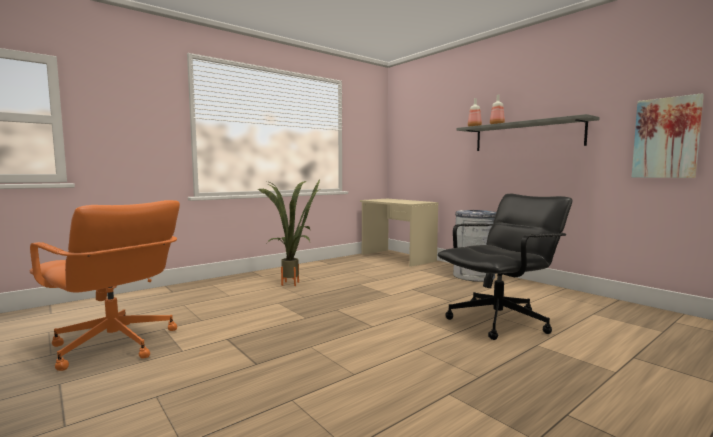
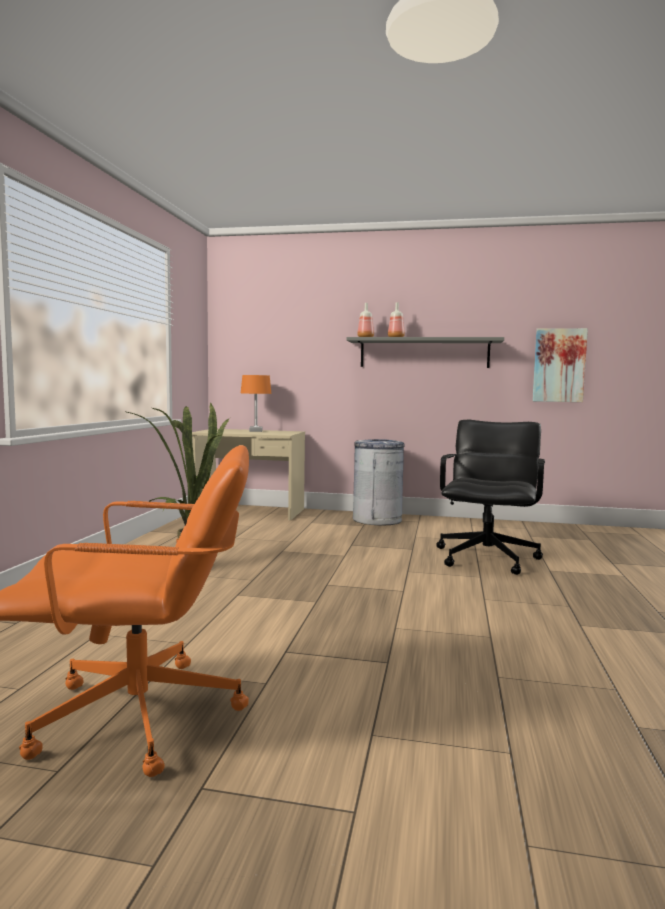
camera: 40 degrees left, 0 degrees up
(403, 200) = (256, 431): none -> orange table lamp

